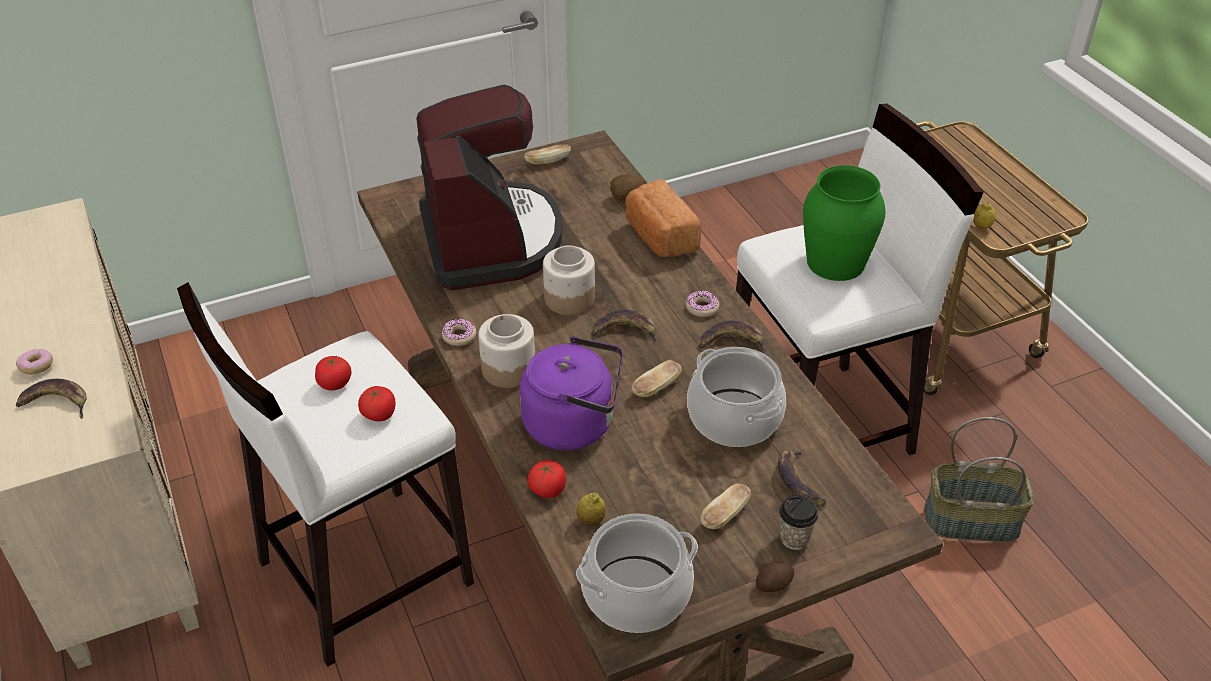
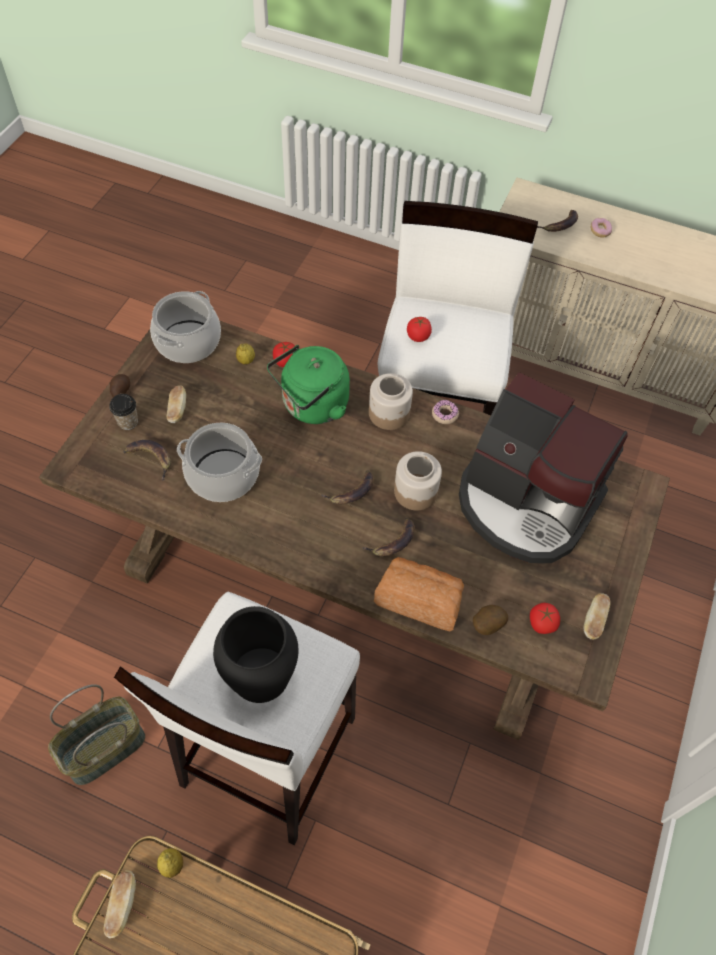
camera: 135 degrees right, 15 degrees up
(335, 383) = (464, 335): tomato -> tomato (541, 623)
(574, 424) = (312, 406): purple kettle -> green kettle
(656, 387) = (290, 463): bread -> bread (122, 905)
(702, 308) = (322, 551): donut -> none
(732, 342) = (275, 535): banana -> banana (393, 542)
(836, 262) = (260, 675): green vase -> black vase

